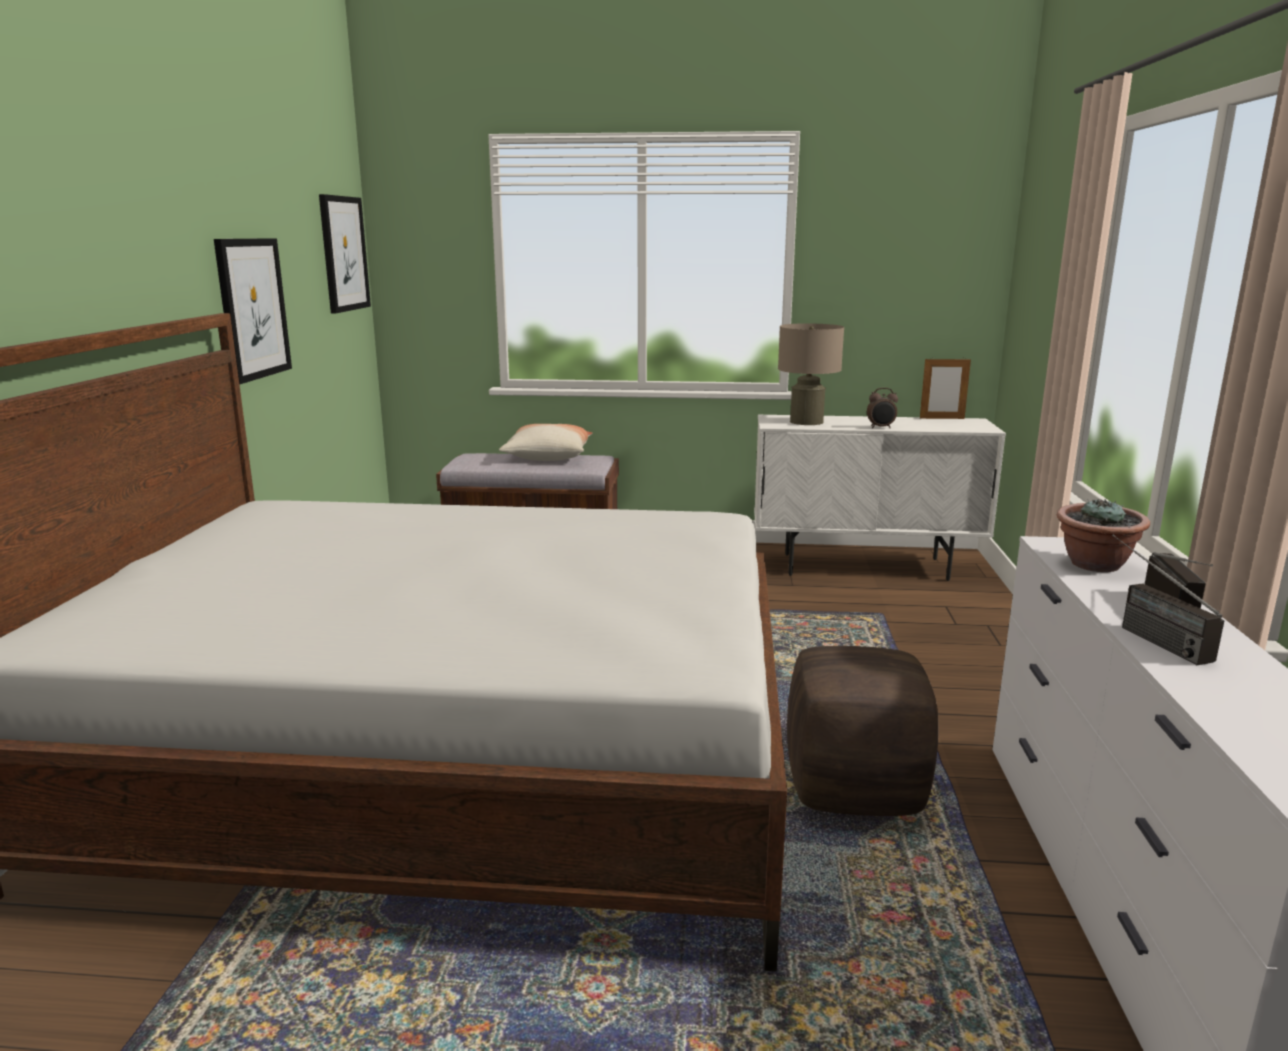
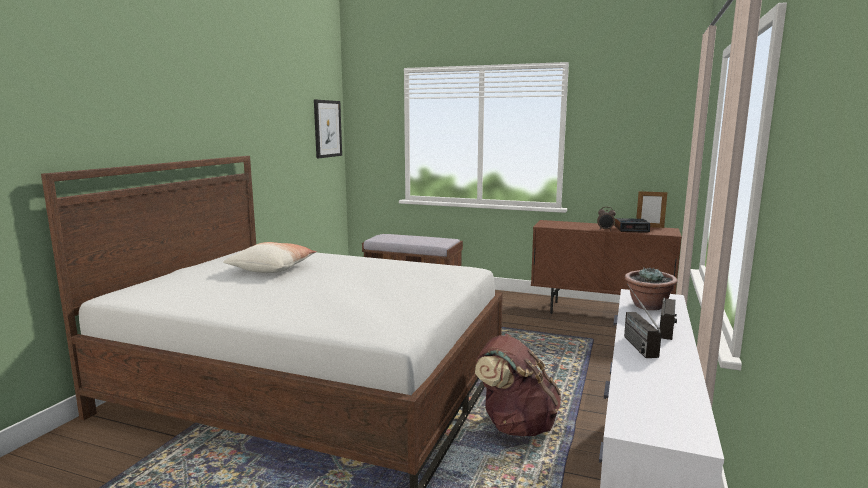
camera: 15 degrees right, 5 degrees down
(252, 308) = (267, 154): picture -> none
(548, 456) = (423, 237): pillow -> pillow (272, 268)
(806, 422) = (564, 225): beige table lamp -> none
(853, 788) = (515, 425): brown ottoman -> brown backpack
(865, 567) = (599, 313): white cabinet -> brown cabinet
(920, 424) = (631, 229): none -> alarm clock

